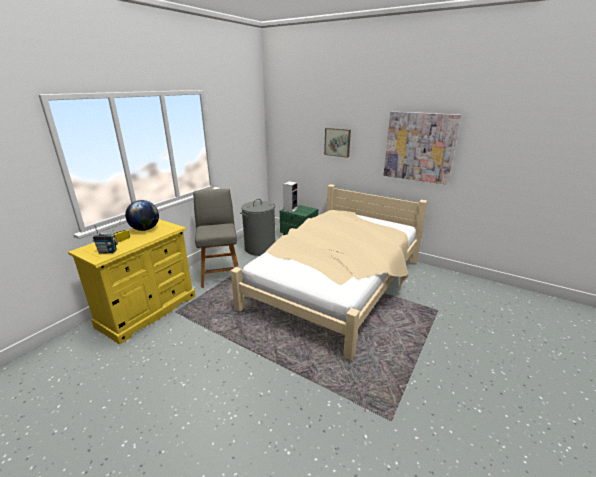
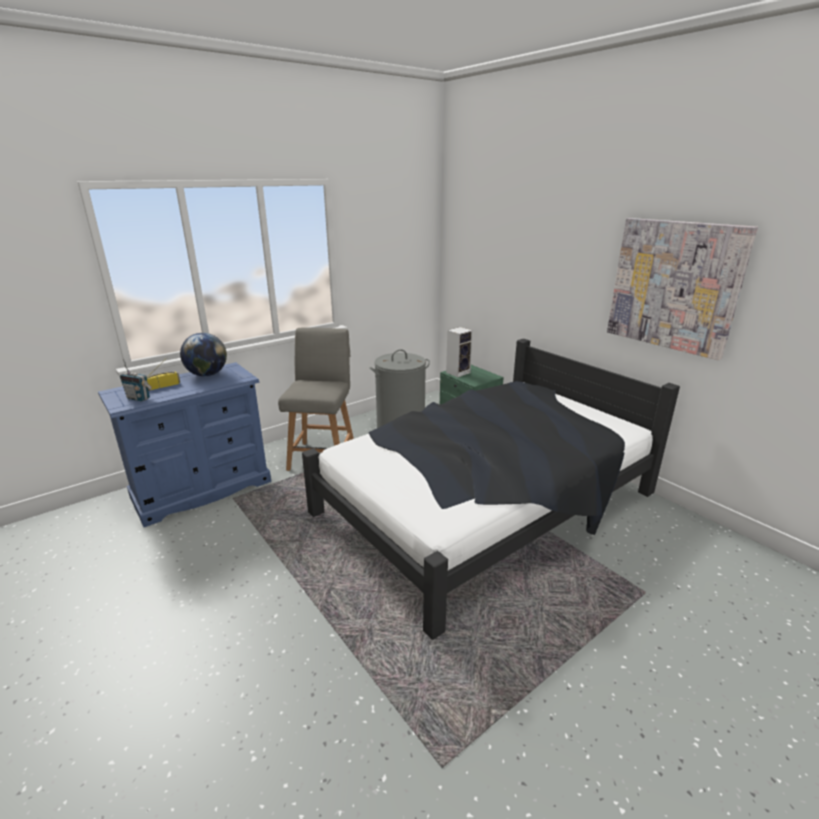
camera: 20 degrees right, 0 degrees up
(148, 311) = (202, 489): yellow dresser -> blue dresser
(335, 284) = (484, 505): beige bed -> black bed
(337, 142) = (540, 269): picture -> none

